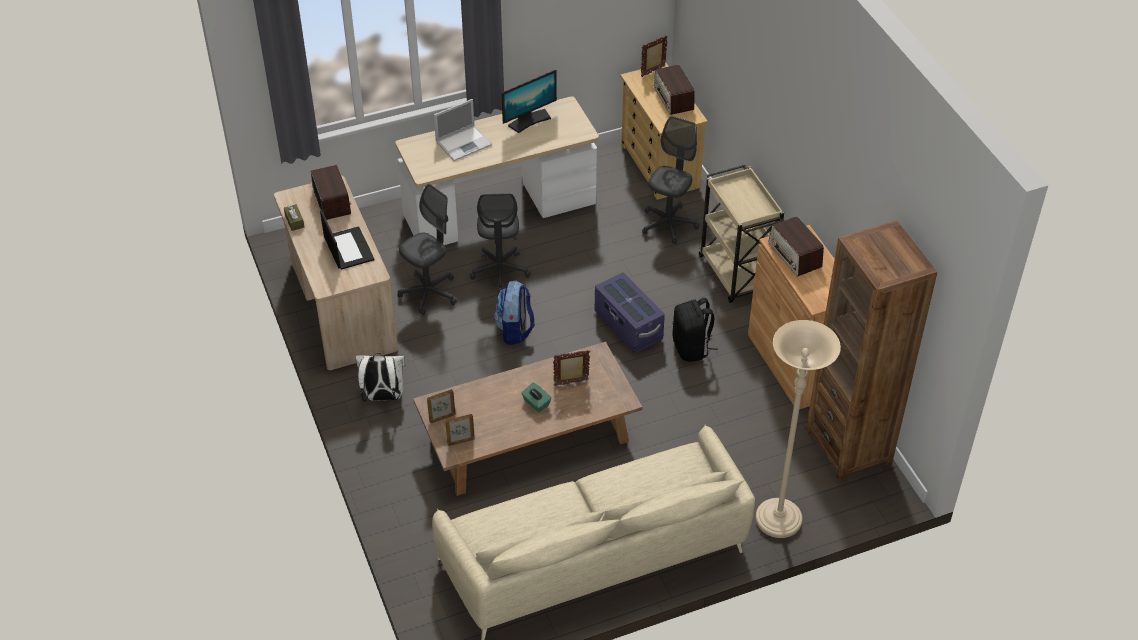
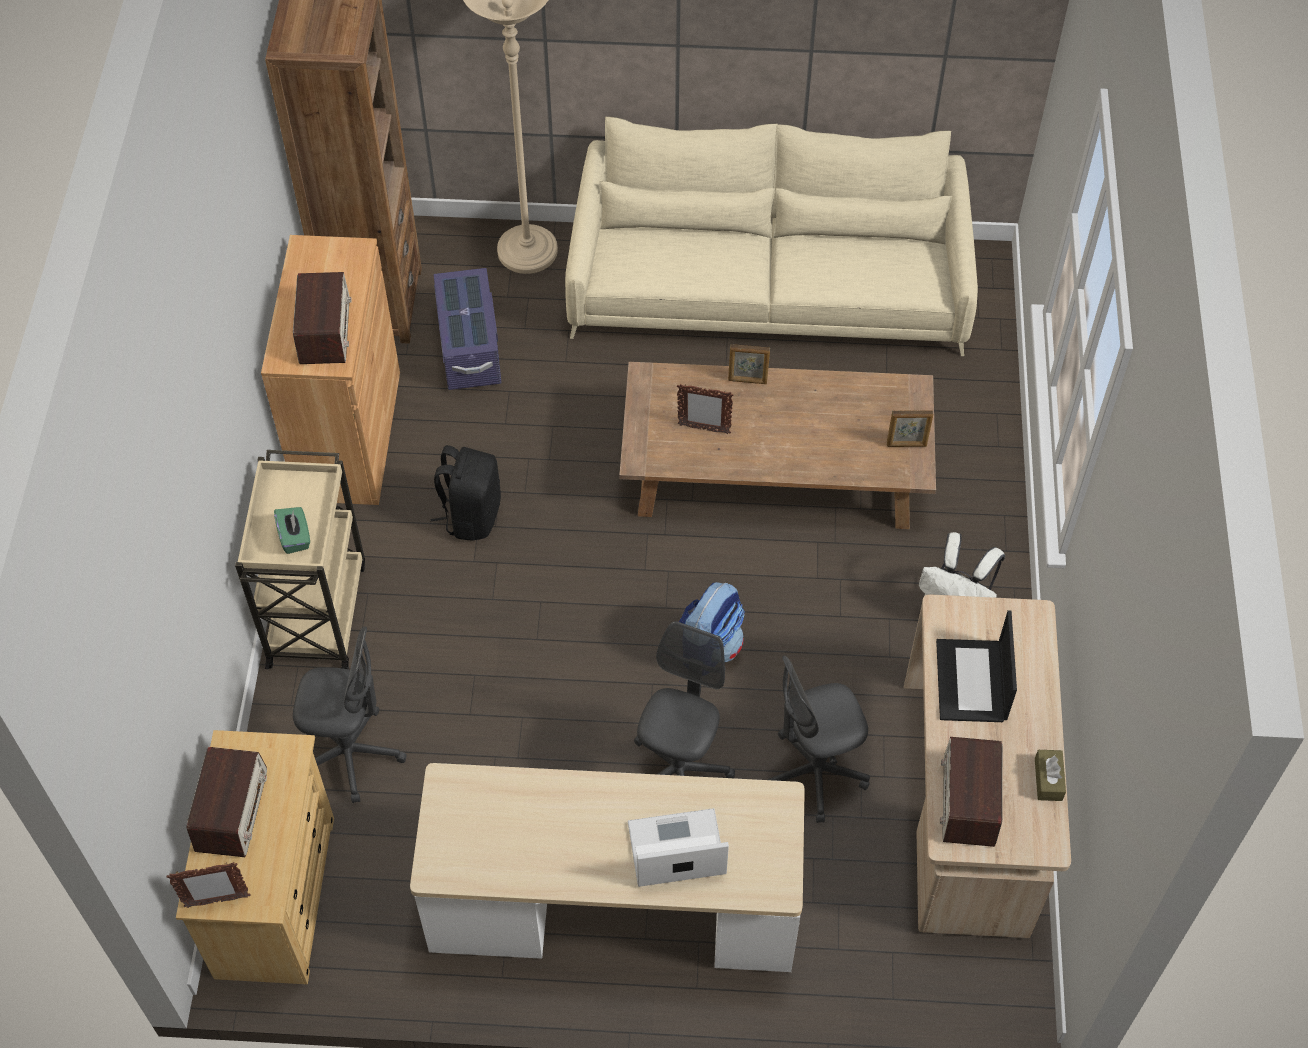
camera: 155 degrees left, 10 degrees up
(460, 441) = (895, 402): picture frame -> picture frame (747, 381)
(529, 120) = (528, 858): monitor -> none
(536, 403) = (768, 417): green tissue box -> green tissue box (295, 537)
(628, 326) = (537, 587): purple storage box -> purple storage box (470, 347)
(668, 224) = (352, 754): grey office chair -> grey office chair turned 135 degrees counterclockwise

